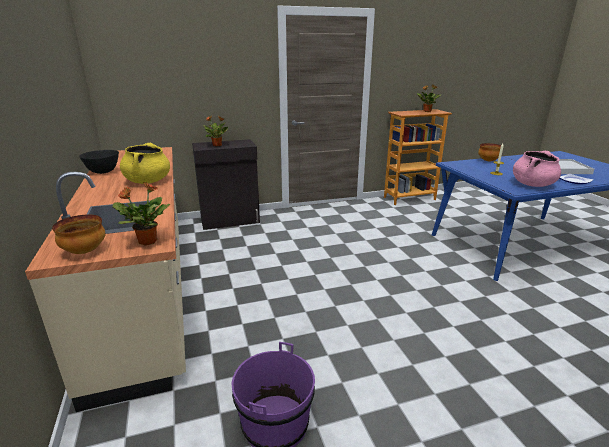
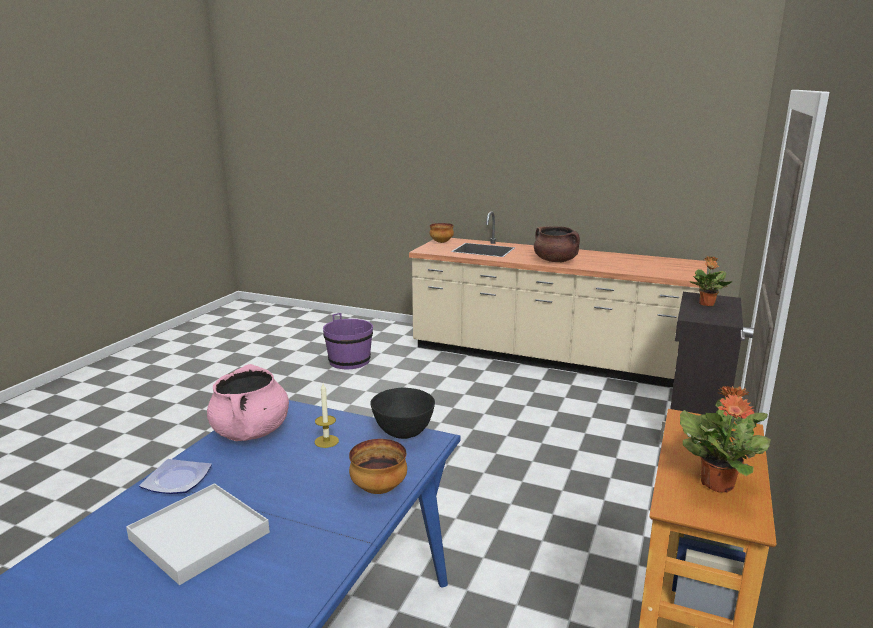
camera: 130 degrees right, 5 degrees down
(103, 172) = (608, 255): black bowl -> black bowl (404, 433)
(147, 241) = (431, 250): potted plant -> none
(148, 181) = (555, 261): yellow cooking pot -> brown cooking pot

